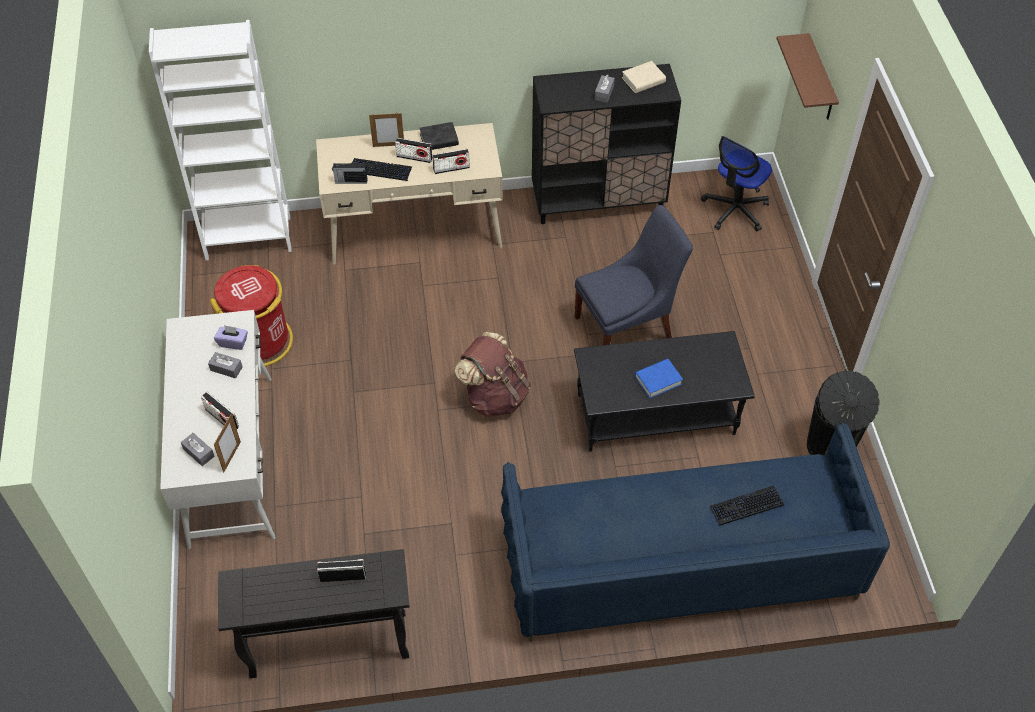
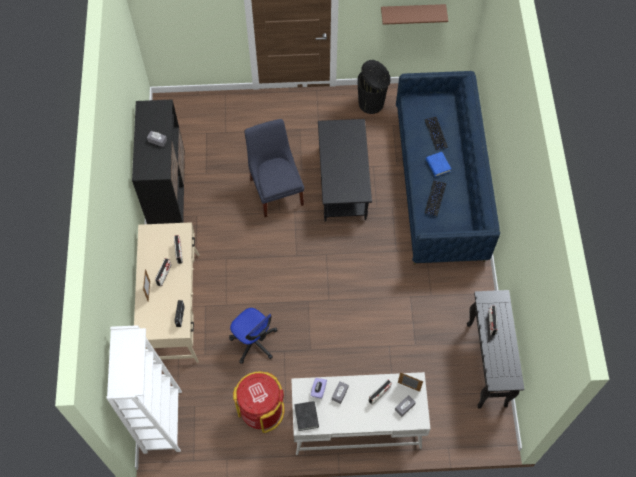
camera: 85 degrees left, 10 degrees up
(380, 170) = (172, 297): keyboard -> keyboard (435, 198)
(439, 139) = (149, 258): black book -> black book (306, 416)
(495, 396) = (321, 266): brown backpack -> none
(643, 80) = (149, 117): beige book -> none
(658, 380) = (350, 163): blue book -> blue book (438, 165)
(735, 210) = (189, 118): office chair -> office chair (254, 342)
(820, 80) = (183, 19): brown shelf -> brown shelf (412, 12)

